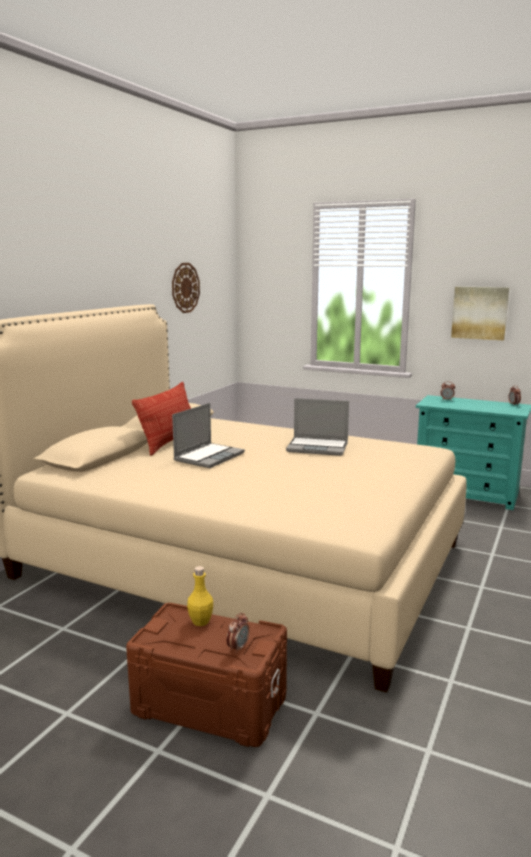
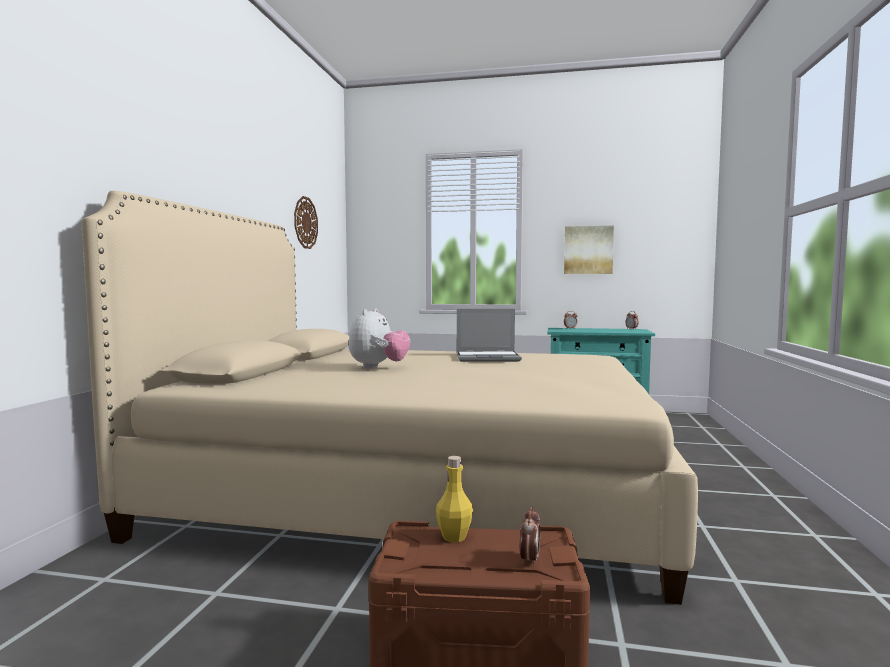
camera: 15 degrees left, 10 degrees down
(170, 441) = (319, 361): pillow -> none
(209, 456) = (378, 367): laptop -> plush toy

